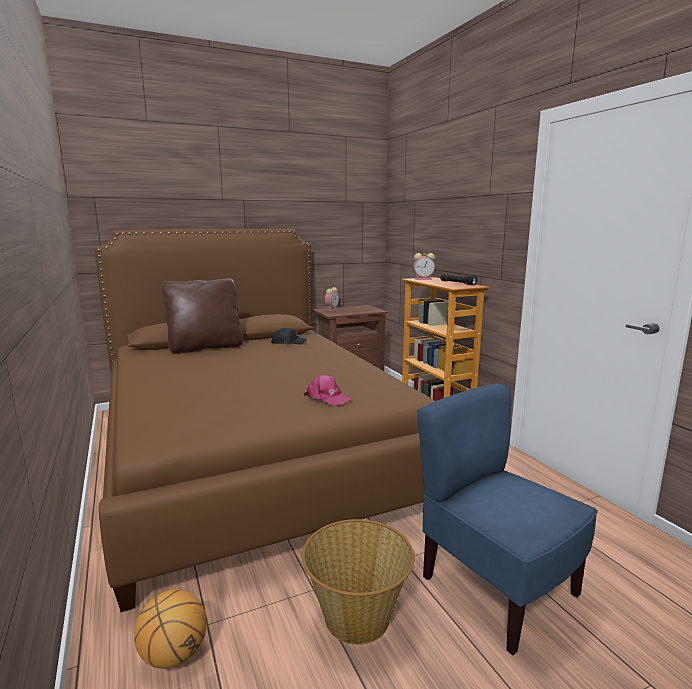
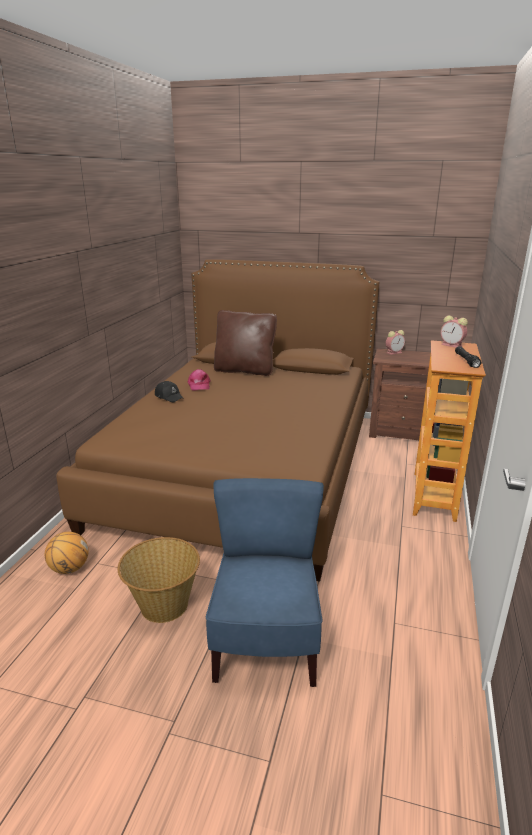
camera: 40 degrees right, 10 degrees up
(288, 342) = (311, 381): black cap -> black cap (169, 396)
(327, 398) = (243, 445): pink cap -> pink cap (199, 385)

